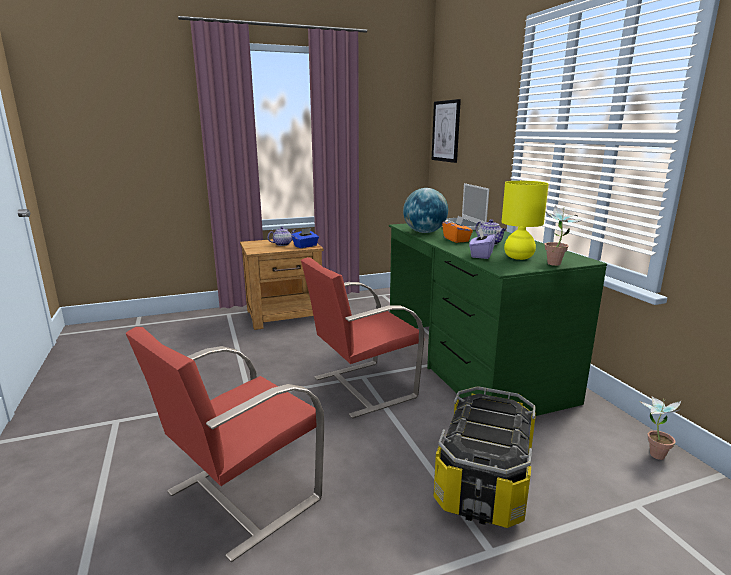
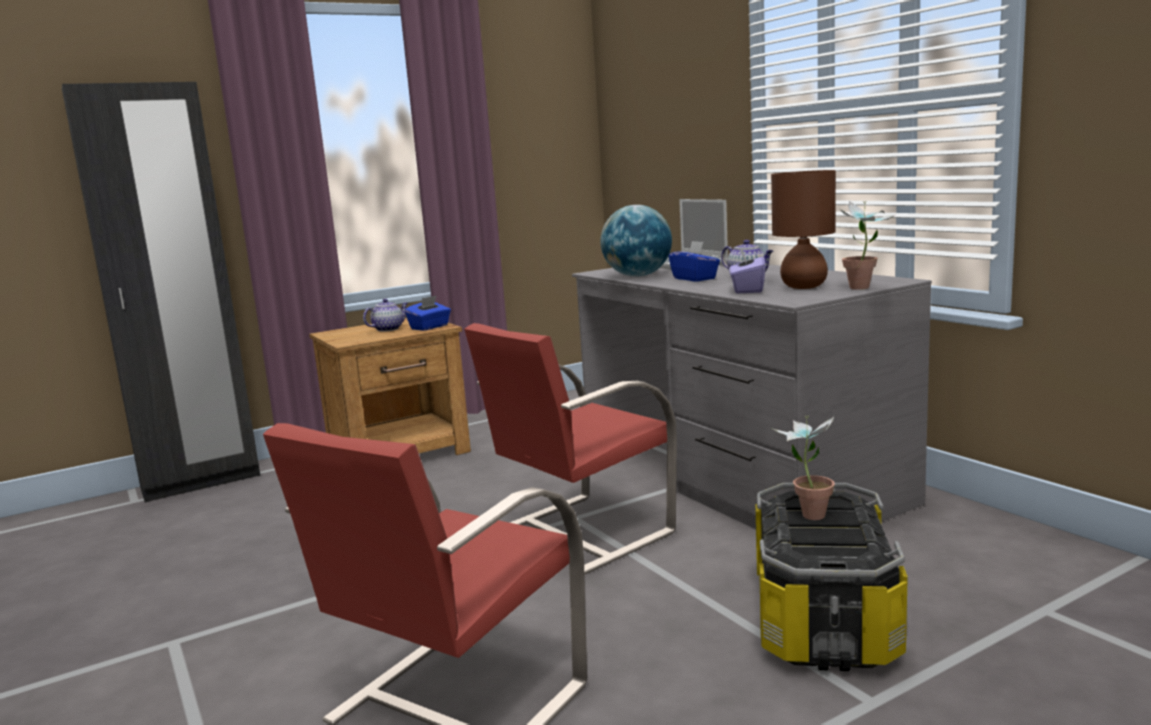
camera: 10 degrees left, 5 degrees down
(174, 318) = (201, 483): none -> black wardrobe
(446, 131) = (628, 127): picture -> none
(456, 240) = (695, 279): orange tissue box -> blue tissue box
(471, 363) = (736, 476): green desk -> grey desk
(518, 257) = (803, 287): yellow table lamp -> brown table lamp
(653, 452) = (1043, 546): potted plant -> potted plant (808, 512)

